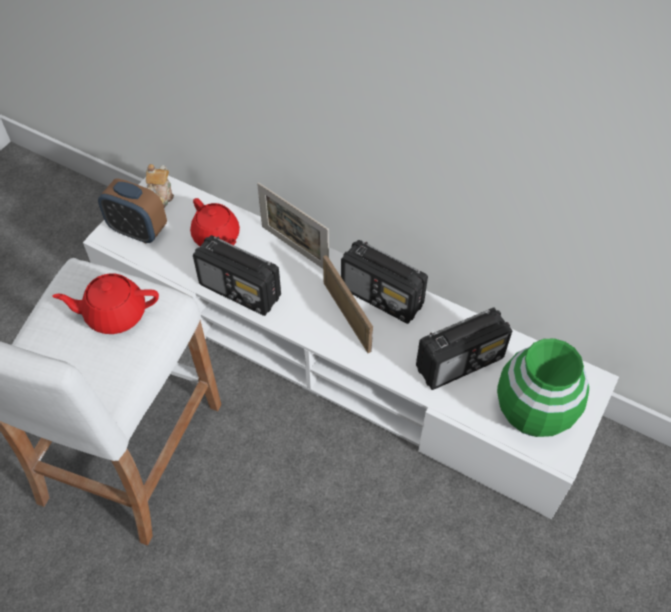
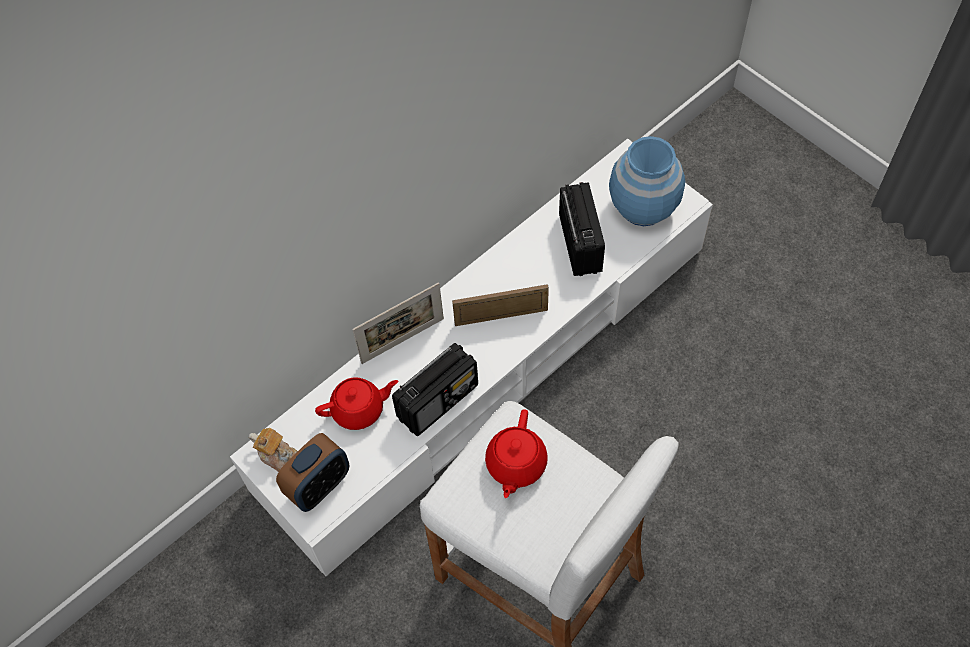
camera: 70 degrees left, 5 degrees up
(382, 297) = (489, 282): radio -> none
(532, 412) = (643, 207): green vase -> blue vase

